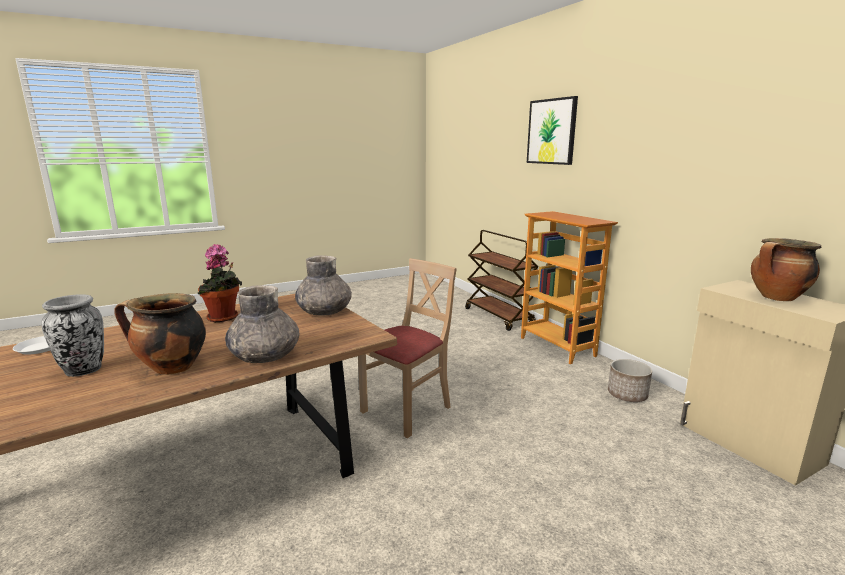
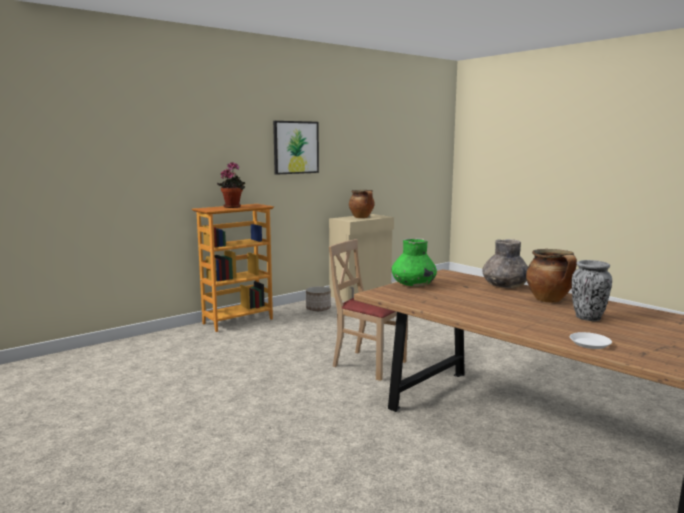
camera: 100 degrees left, 5 degrees down
(224, 318) = (457, 306): potted plant -> potted plant (233, 206)
(324, 311) = (413, 284): grey vase -> green vase
(499, 317) = (152, 339): brown cart -> none
(551, 131) = (170, 134): picture -> picture (295, 147)

